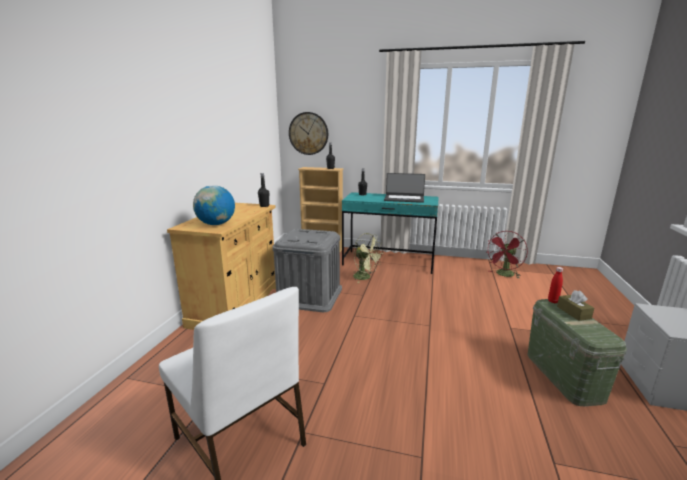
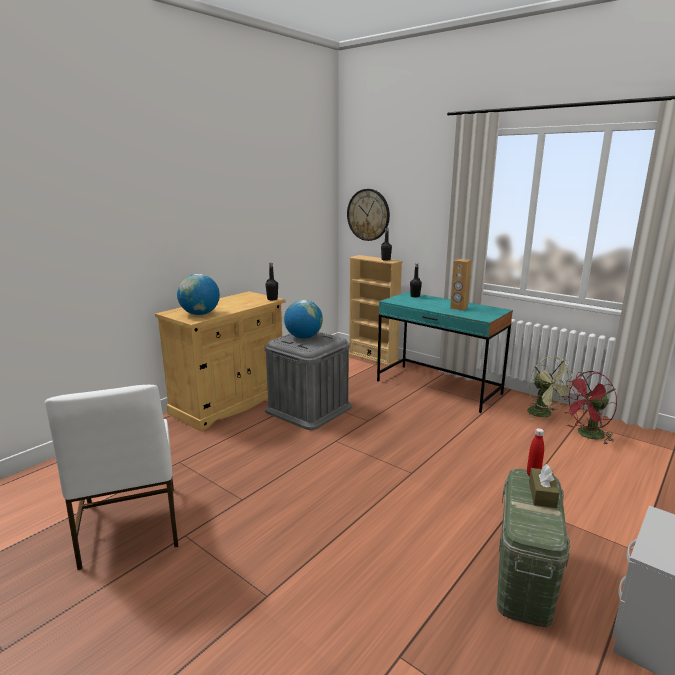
camera: 25 degrees right, 0 degrees up
(302, 235) = (303, 337): none -> globe
(365, 277) = (390, 401): green fan -> green fan (544, 414)
(404, 199) = (458, 308): laptop -> brown speaker

